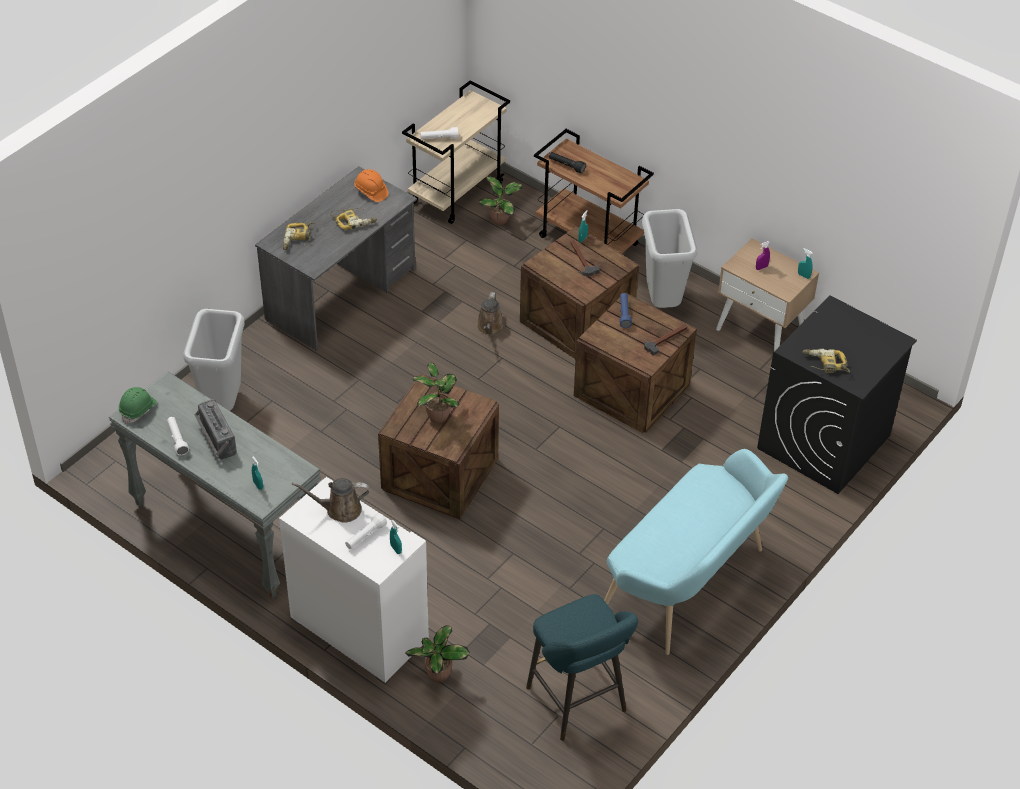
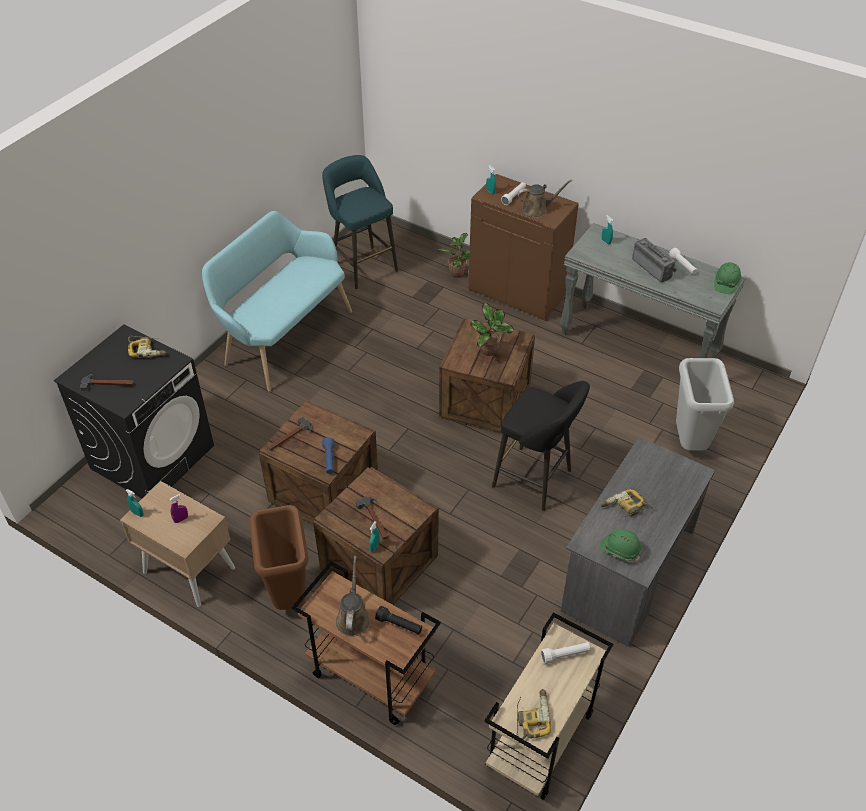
camera: 175 degrees right, 0 degrees up
(298, 239) = (673, 479): power drill -> power drill (531, 717)
(358, 630) = (518, 292): white cabinet -> brown cabinet
(371, 192) = (620, 550): orange hard hat -> green hard hat
(405, 381) = (536, 480): none -> black stool
(489, 328) = (467, 546): brown watering can -> brown watering can (353, 617)
(501, 219) = (478, 699): potted plant -> none
(661, 302) = (290, 596): grey trash can -> brown trash can
(856, 330) = (108, 384): none -> hammer

